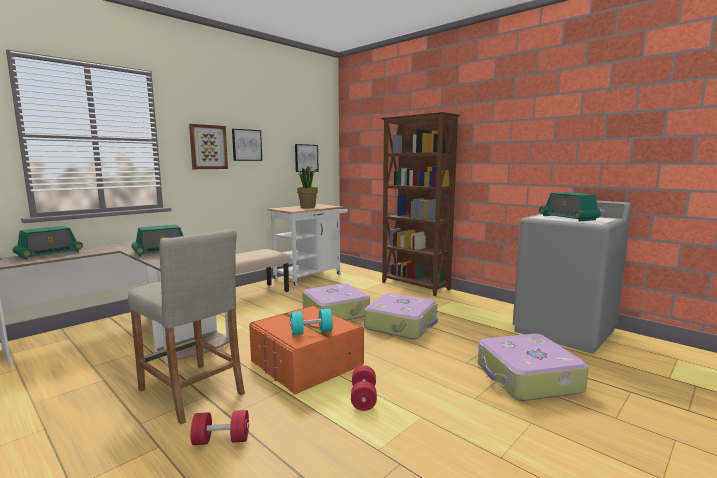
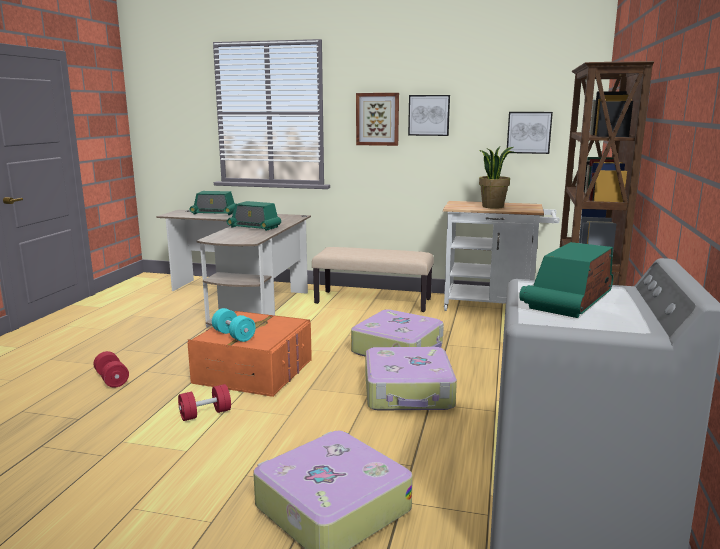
camera: 60 degrees right, 5 degrees up
(191, 391) = (172, 348): beige stool -> none

